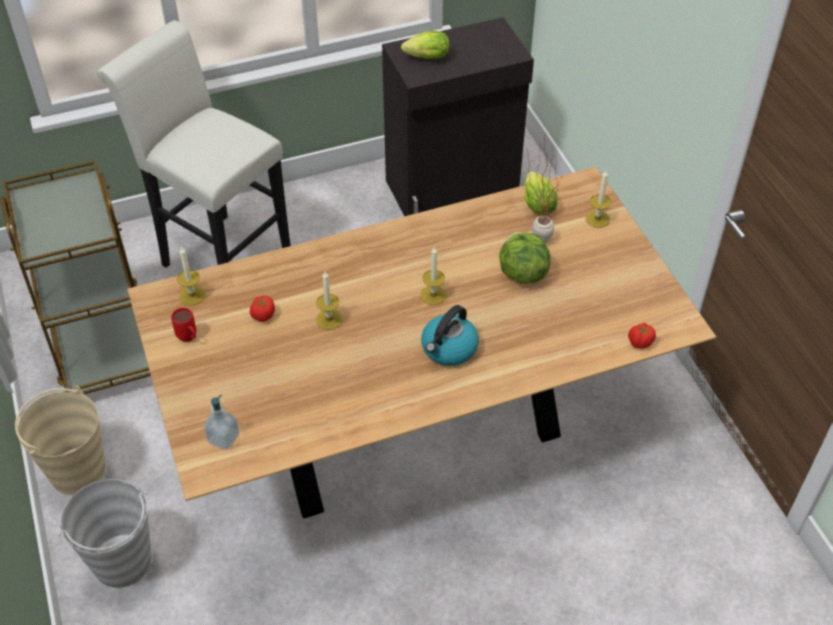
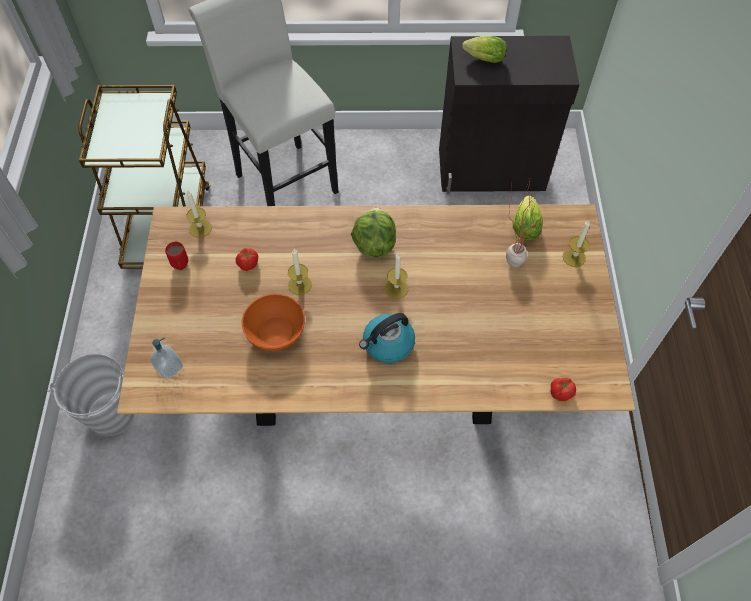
camera: 20 degrees right, 10 degrees up
(77, 471) = (109, 329): beige bucket -> none
(325, 371) = (276, 333): none -> orange bowl
(522, 273) = (482, 290): lettuce -> lettuce (374, 244)

